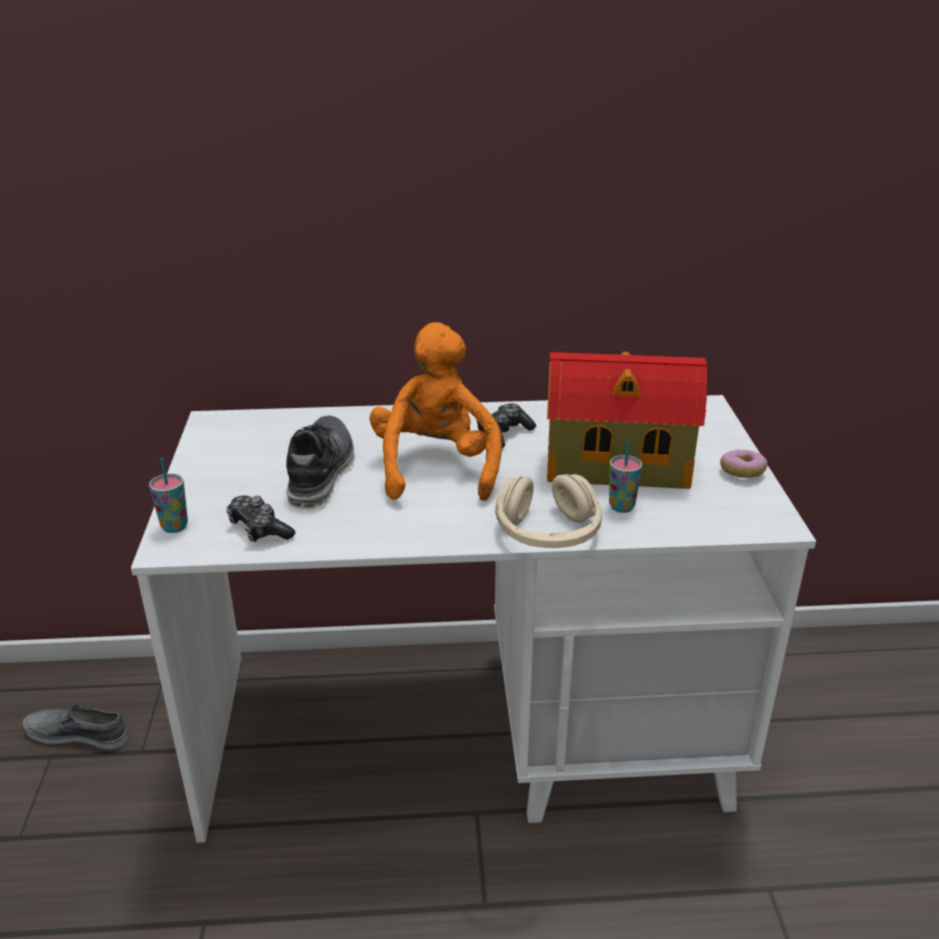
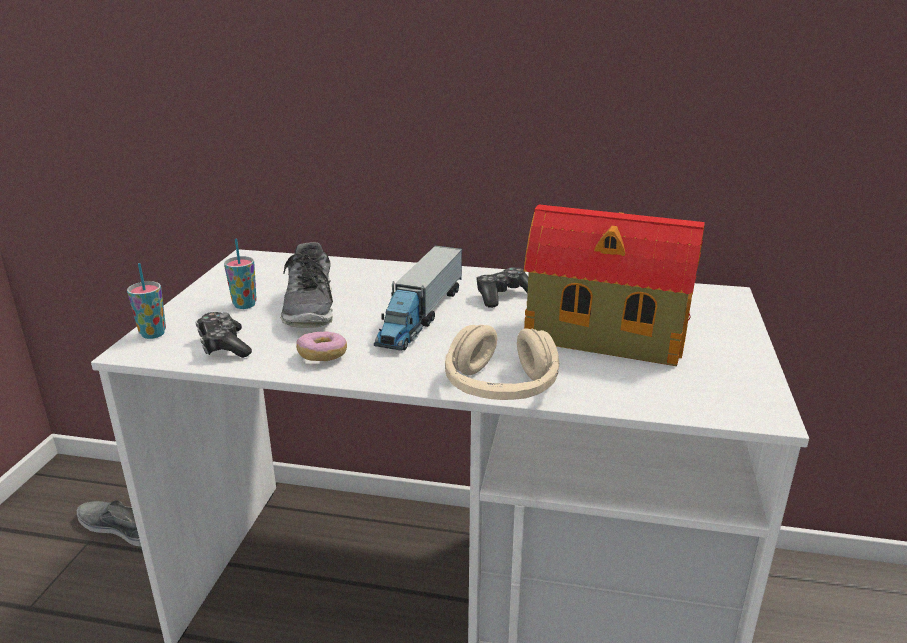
camera: 15 degrees right, 5 degrees down
(320, 473) = (311, 307): shoe -> shoe turned 150 degrees clockwise
(436, 467) = (421, 315): orange plush toy -> toy truck
(621, 507) = (592, 373): cup -> cup (245, 305)
(742, 472) = (743, 358): donut -> donut (322, 356)

